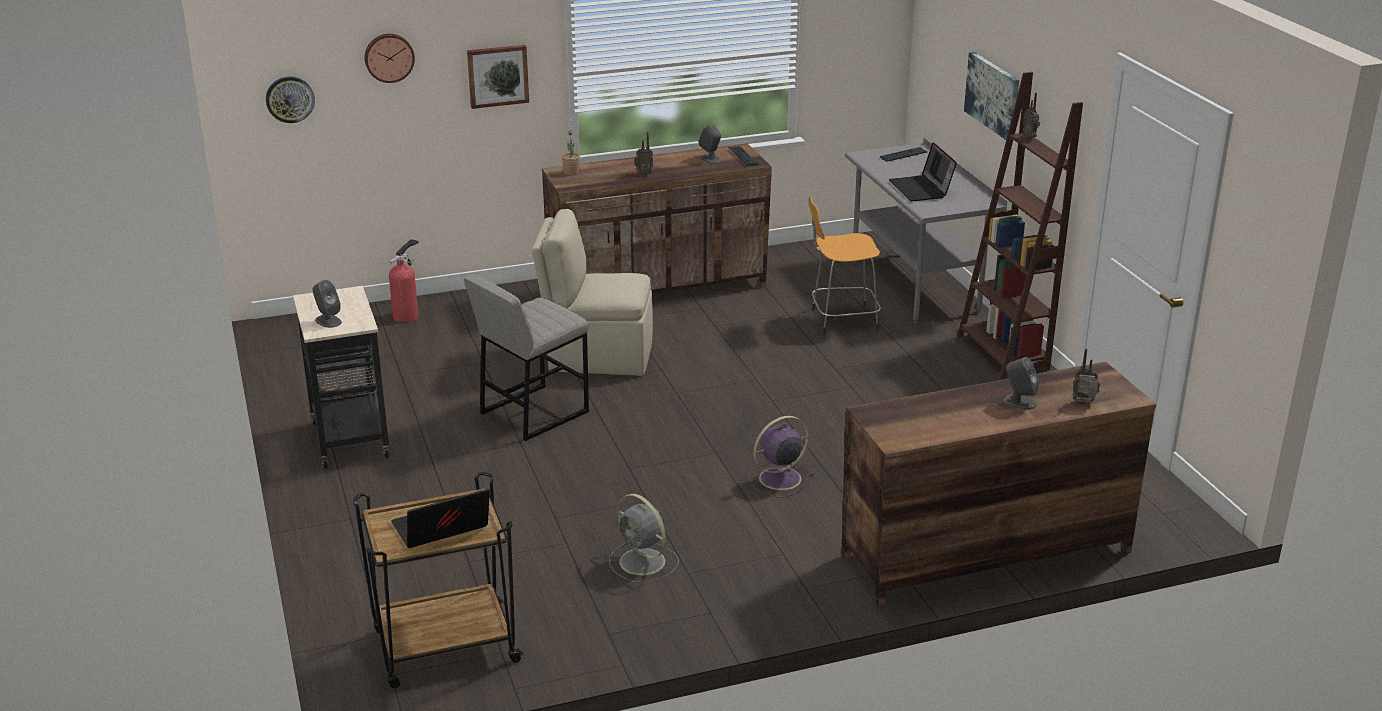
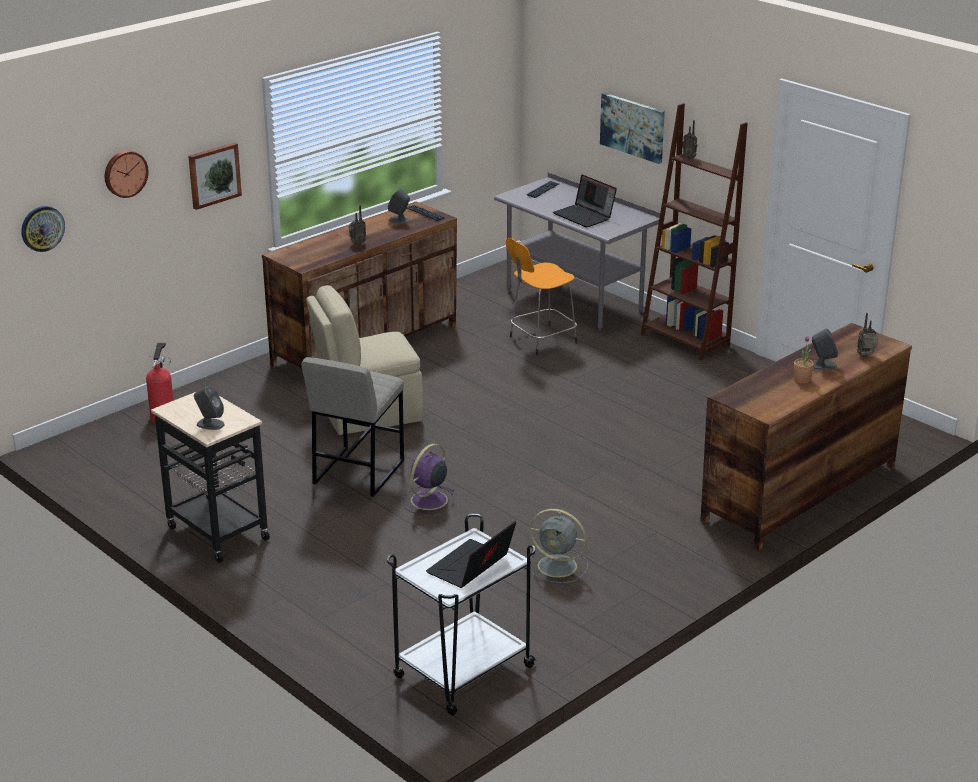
camera: 25 degrees left, 0 degrees up
(444, 646) = (462, 673): brown cart -> white cart
(571, 172) = (292, 253): potted plant -> potted plant (802, 380)
(778, 479) = (603, 477): purple fan -> purple fan (428, 501)

